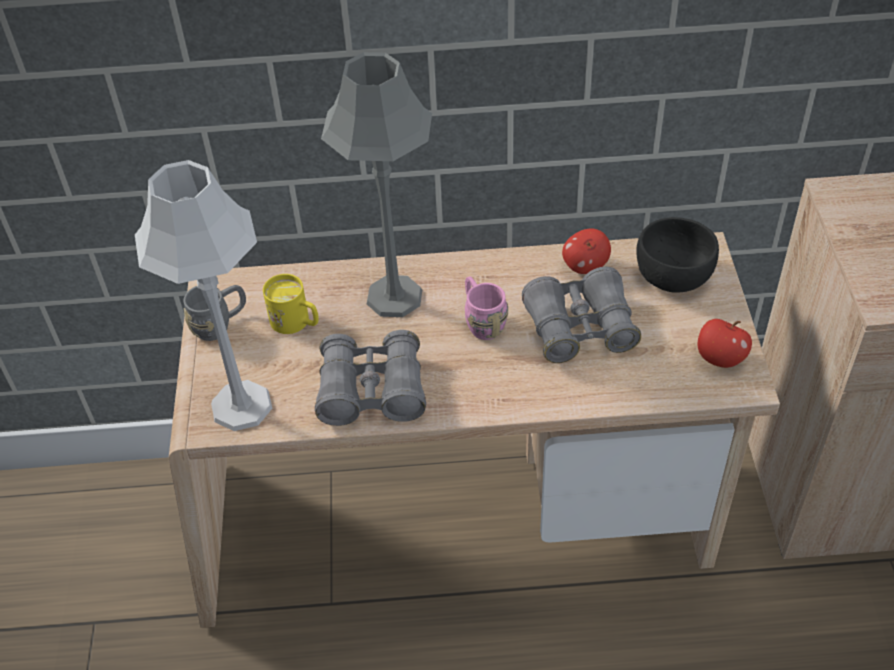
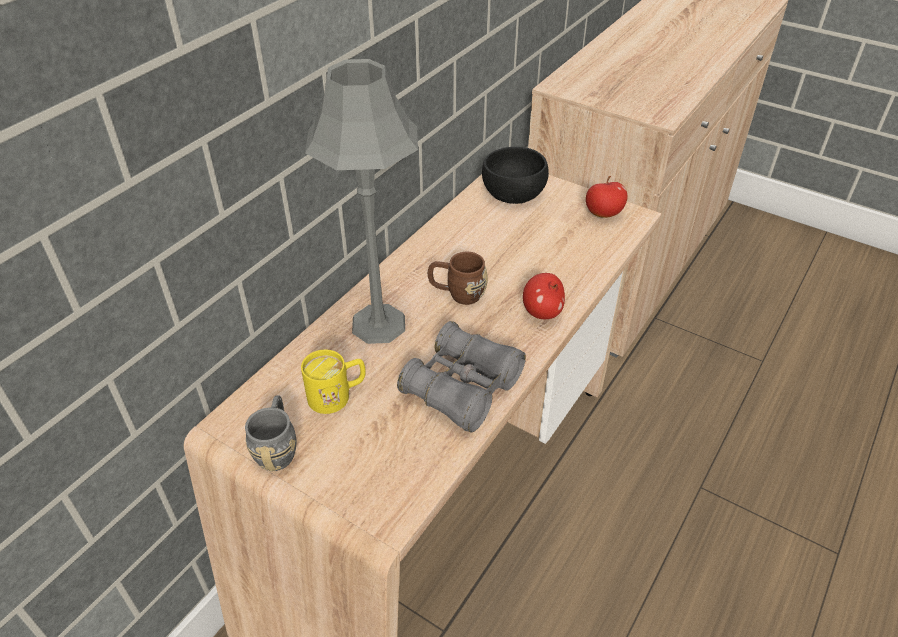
camera: 55 degrees left, 5 degrees down
(241, 406) = (391, 482): grey table lamp -> none
(481, 321) = (457, 293): pink mug -> brown mug
(580, 328) = (516, 253): grey binoculars -> none
(585, 266) = (462, 222): apple -> apple (542, 312)

